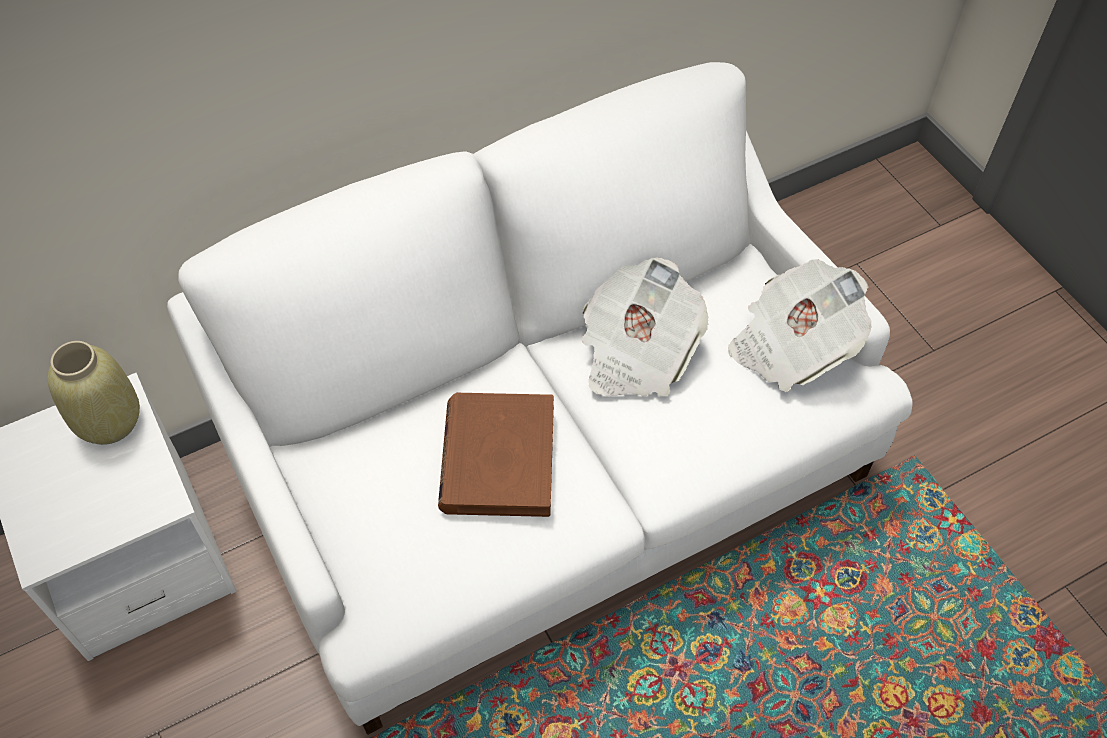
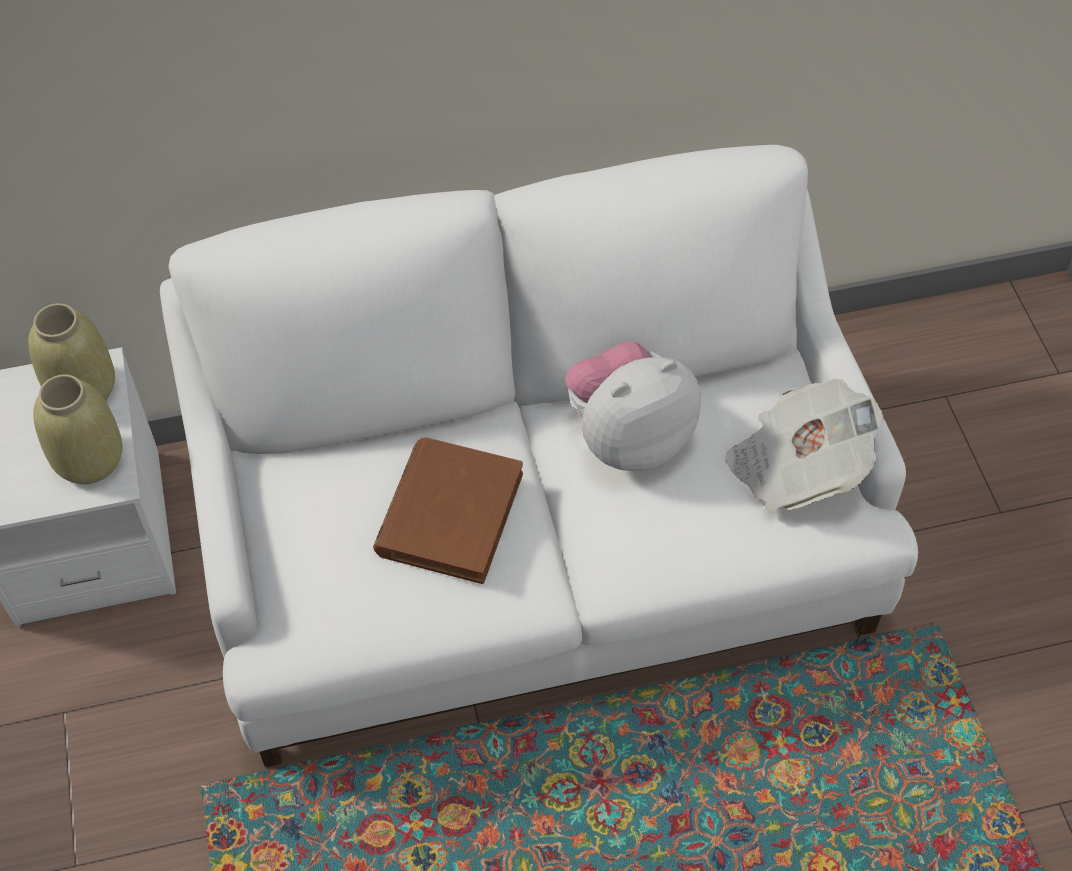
camera: 15 degrees right, 0 degrees up
(135, 486) = (90, 459): none -> beige vase
(636, 352) = (628, 437): newspaper -> plush toy

